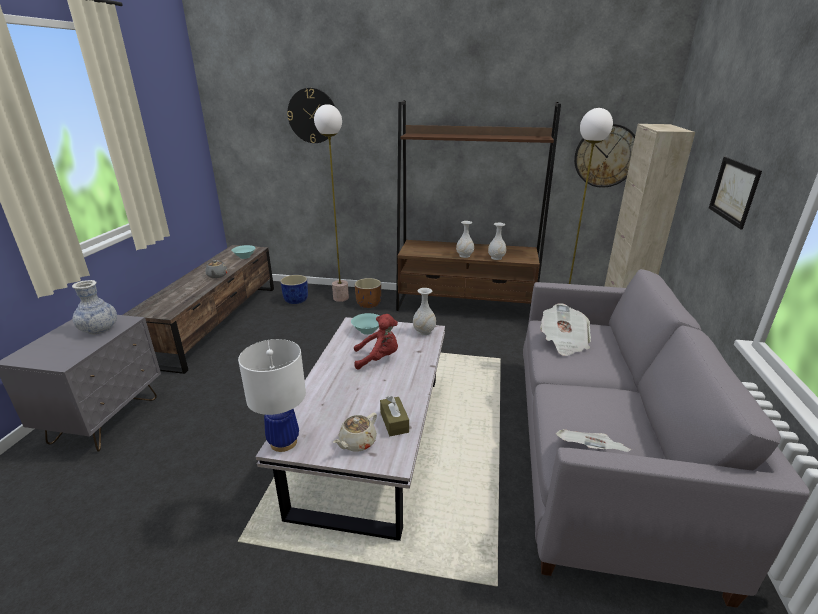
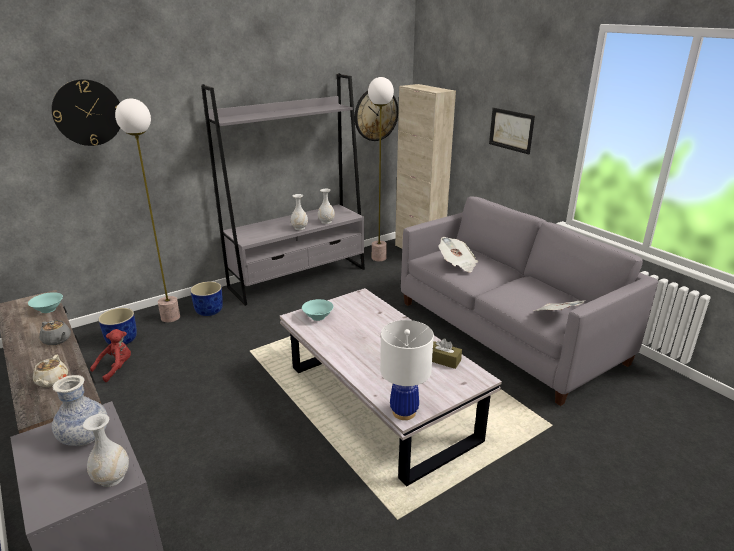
camera: 45 degrees left, 0 degrees up
(357, 442) = (445, 383): beige teapot -> beige teapot (52, 381)
(369, 304) = (209, 311): brown planter -> blue planter
(378, 358) = (363, 330): red plush toy -> red plush toy (116, 368)
(424, 332) = (359, 298): white vase -> white vase (112, 478)
(465, 306) = (298, 278): brown bookcase -> grey bookcase

